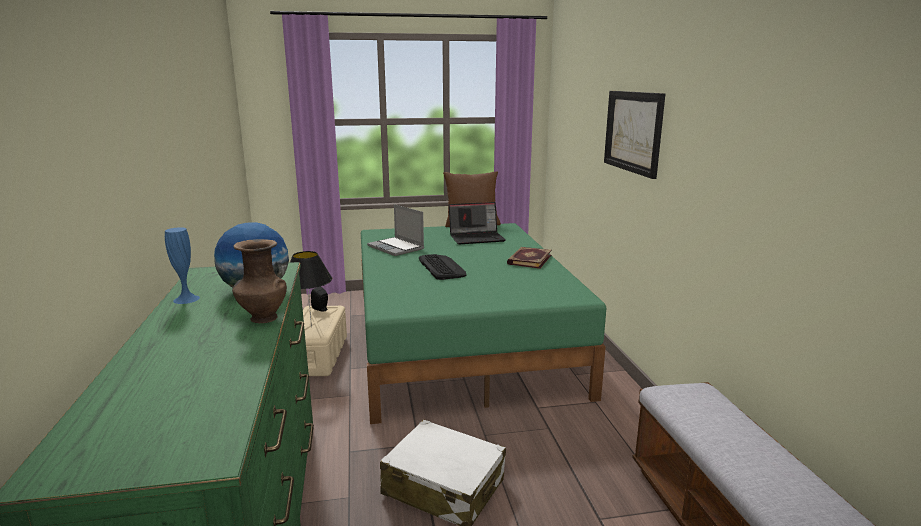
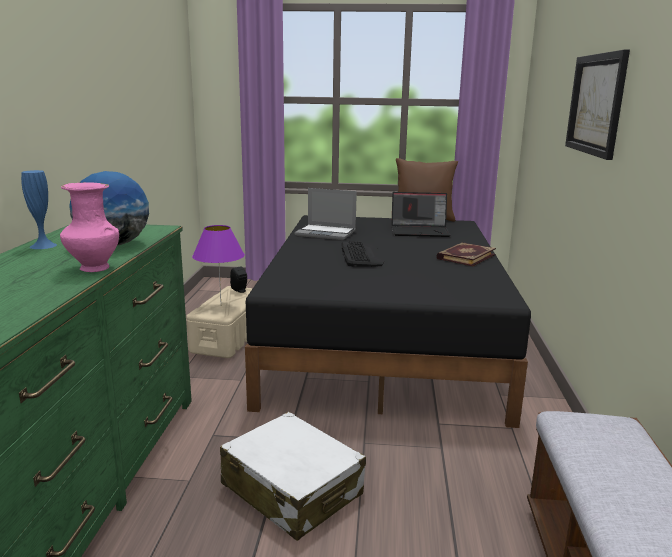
camera: 15 degrees right, 0 degrees up
(262, 318) = (93, 268): brown vase -> pink vase
(311, 327) = (221, 305): black table lamp -> purple table lamp
(396, 248) = (326, 233): laptop -> laptop turned 45 degrees counterclockwise
(460, 339) = (384, 340): green bed -> black bed

